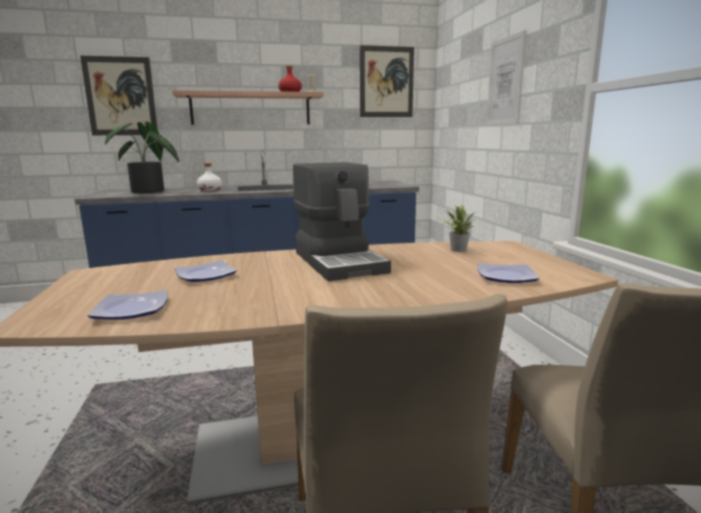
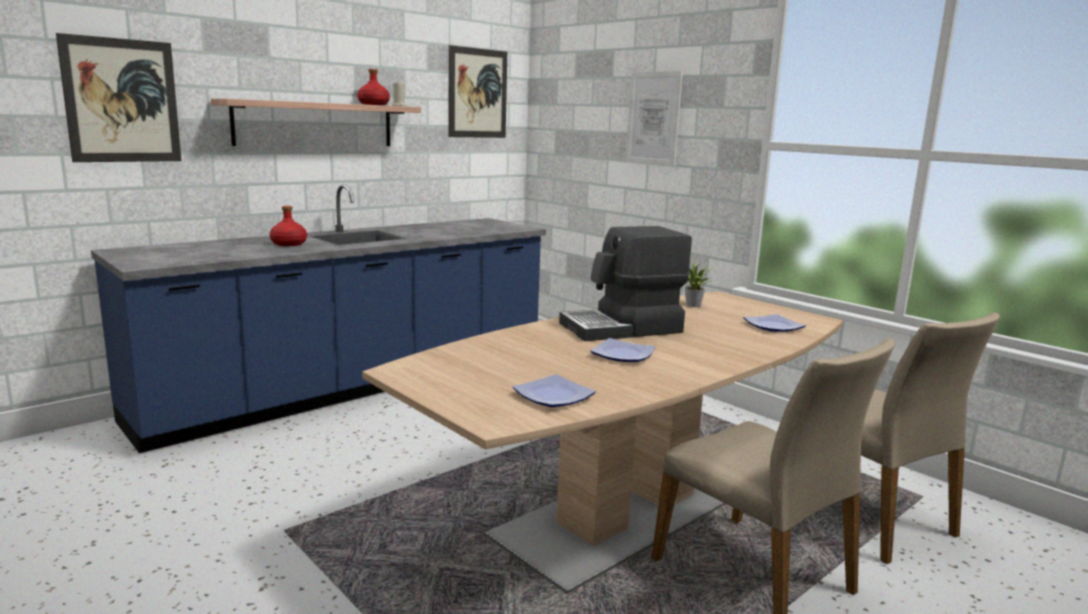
camera: 30 degrees left, 0 degrees up
(149, 192) = (204, 252): potted plant -> none
(205, 276) = (533, 357): plate -> plate (623, 355)
(210, 189) = (289, 244): white bottle -> red bottle
(340, 262) = (622, 328): coffee machine -> coffee machine turned 120 degrees clockwise

